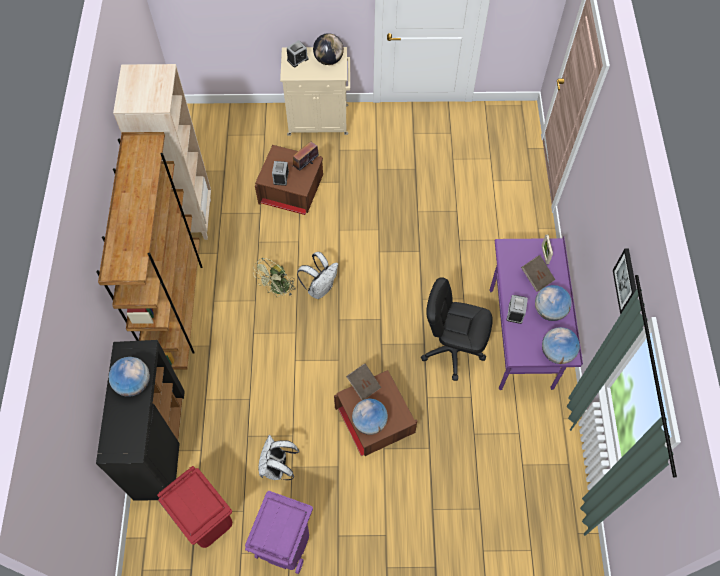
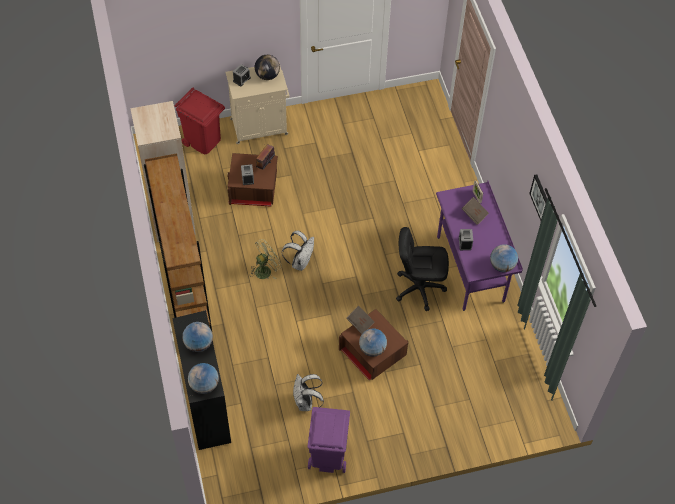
camera: 15 degrees left, 5 degrees down
(207, 521) = (262, 453): red trash can -> red trash can (203, 140)
(277, 289) = (265, 270): green fan -> green fan turned 150 degrees counterclockwise
(549, 311) = (490, 237): globe -> globe (204, 385)

